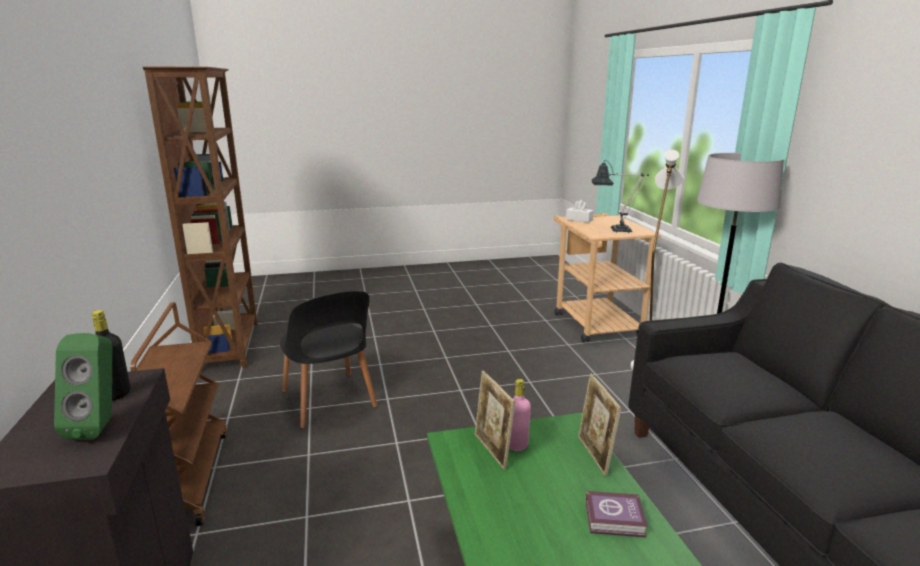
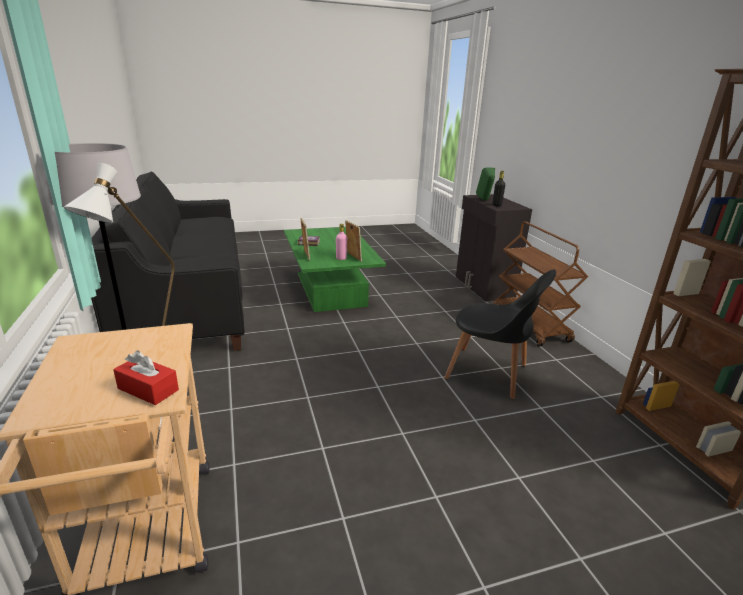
camera: 175 degrees right, 5 degrees up
(329, 401) = (490, 373): black chair -> black chair turned 150 degrees clockwise
(579, 220) = (148, 389): white tissue box -> red tissue box
(615, 230) = (122, 346): table lamp -> none

